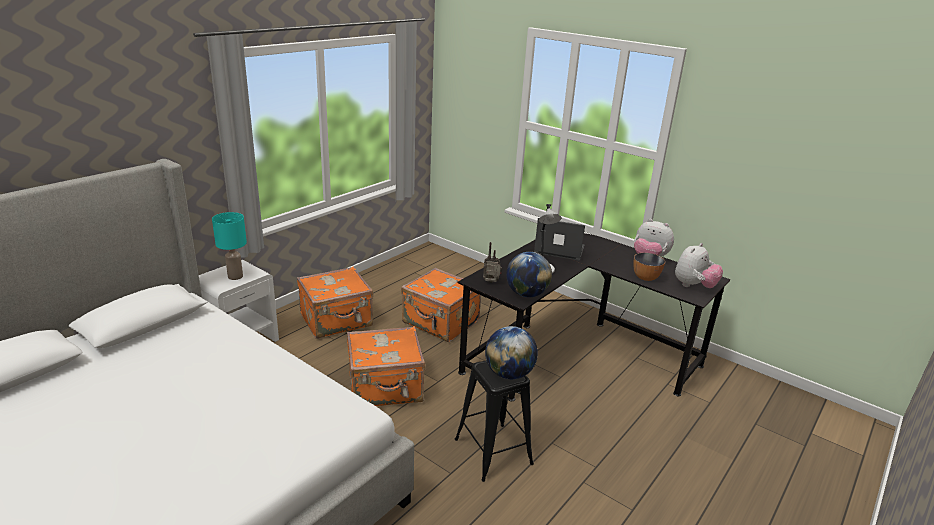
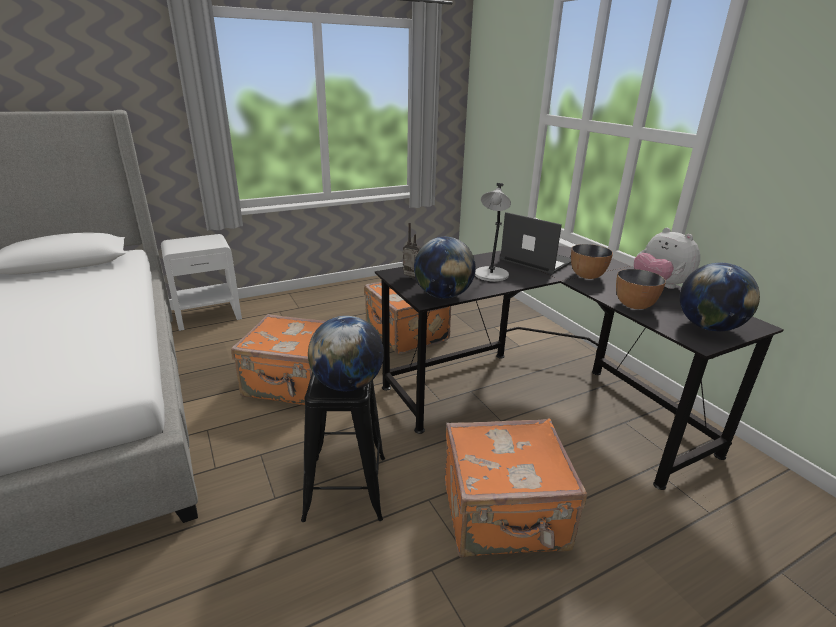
camera: 25 degrees right, 0 degrees up
(235, 276) = (196, 244): turquoise table lamp -> none
(337, 321) = (307, 313): orange suitcase -> orange suitcase (504, 516)
(602, 258) = (587, 276): none -> bowl
(693, 286) = (708, 327): plush toy -> globe

